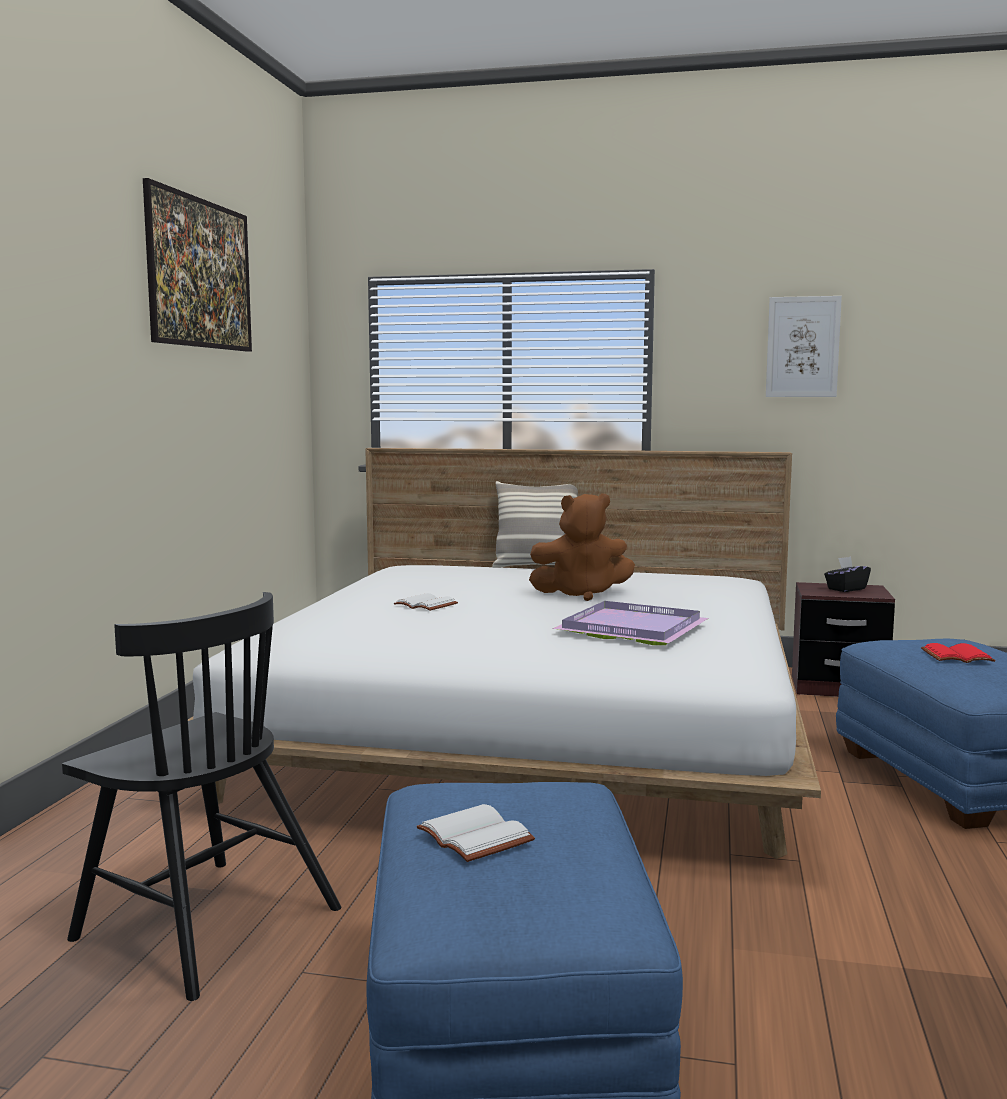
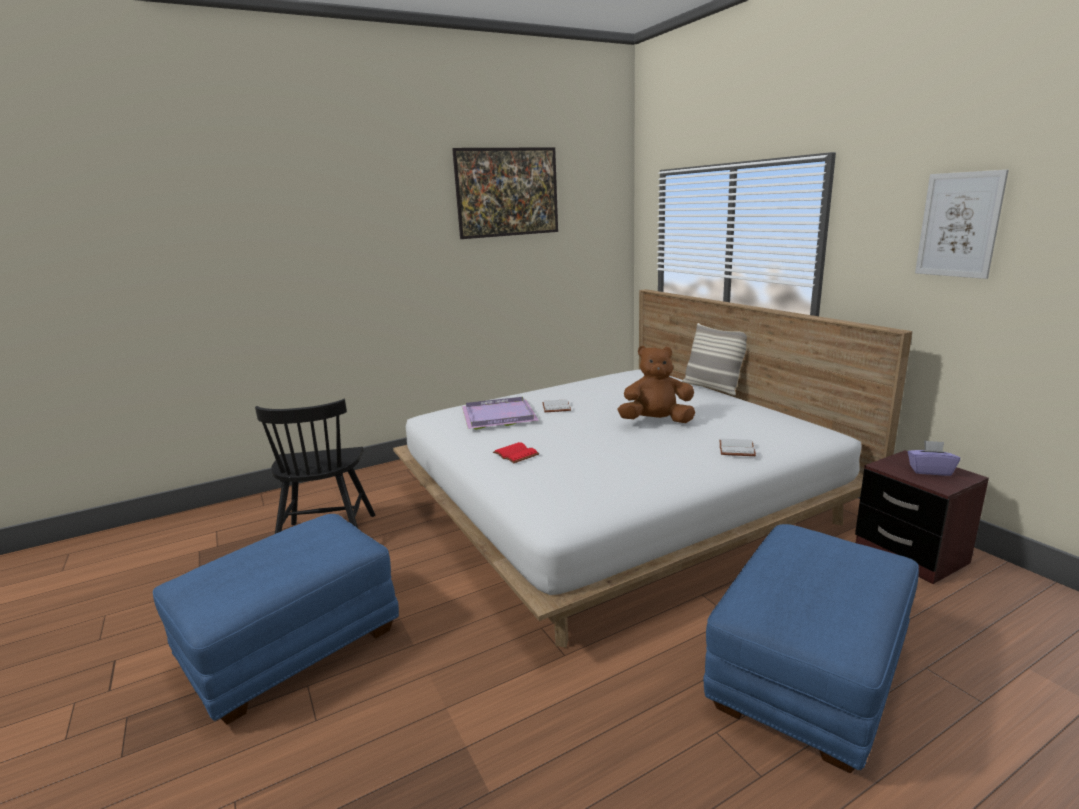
camera: 50 degrees right, 10 degrees up
(478, 836) = (267, 550): white book -> white book (738, 449)
(581, 594) = (656, 421): brown plush toy -> brown plush toy turned 135 degrees clockwise
(630, 628) = (600, 459): purple tray -> purple tray (500, 415)
(846, 589) = (930, 471): black tissue box -> purple tissue box
(956, 657) = (810, 572): red book -> red book (514, 454)

